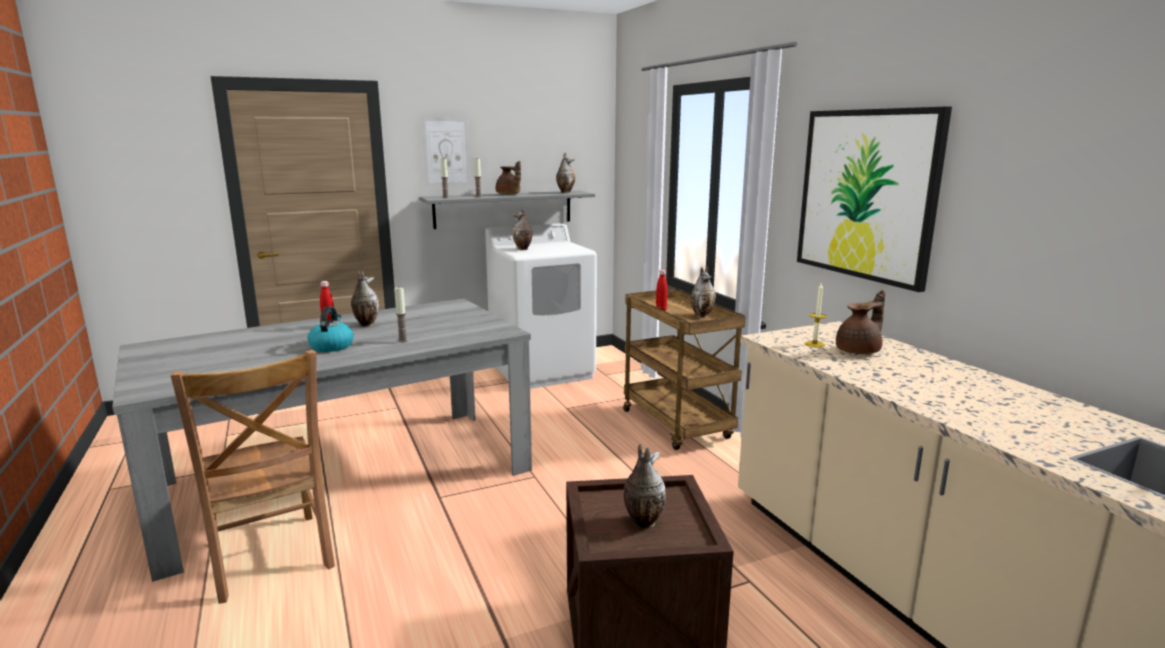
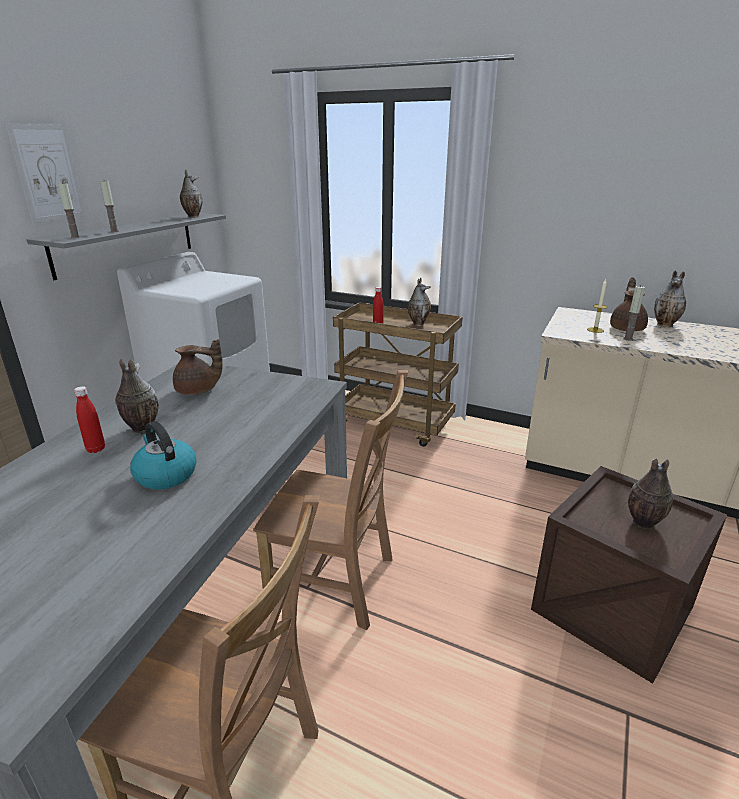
camera: 40 degrees left, 10 degrees up
(403, 341) = (239, 435): candle -> candle (628, 339)
(461, 503) = (337, 582): none -> brown chair
(508, 194) = (139, 225): brown teapot -> brown teapot (198, 391)
(523, 249) = (184, 288): vase -> vase (665, 325)
(866, 194) = (583, 199): picture -> none

